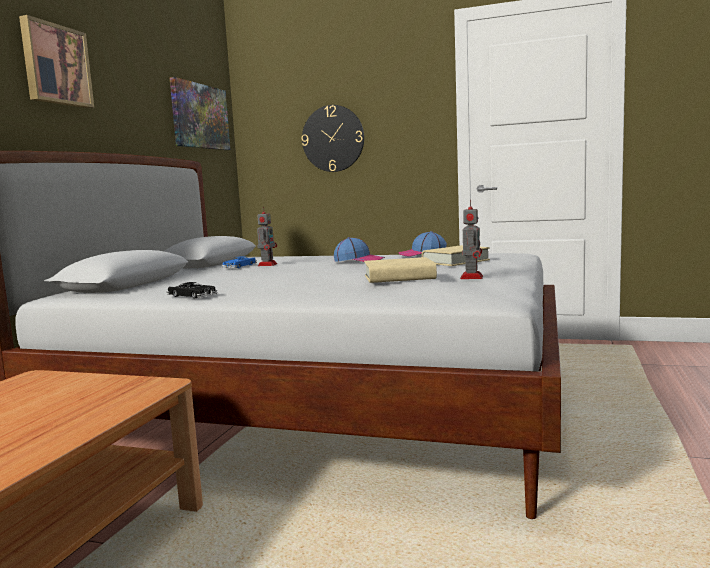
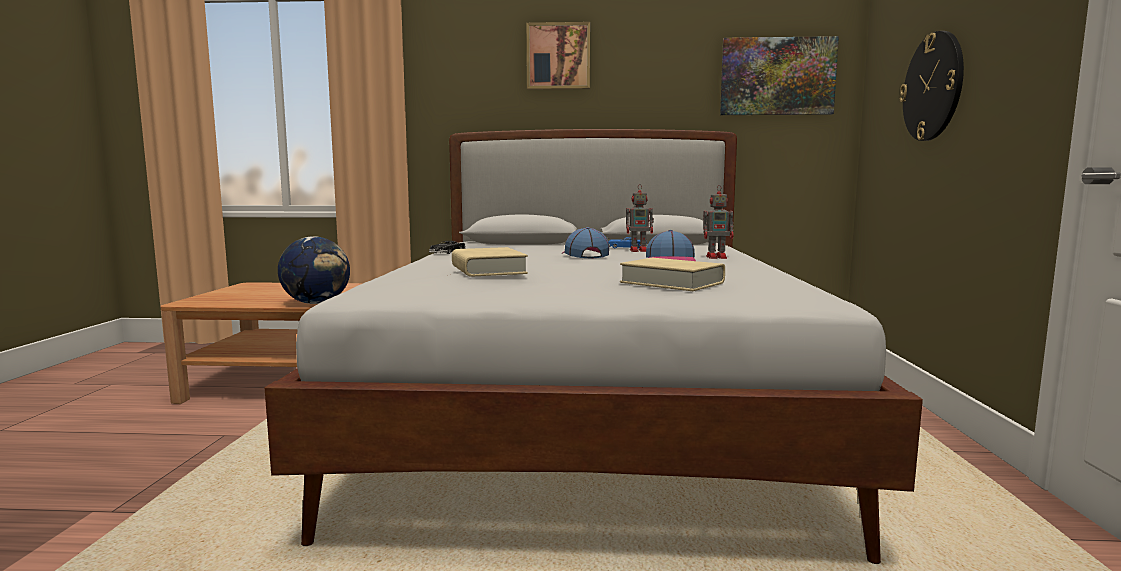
camera: 75 degrees right, 0 degrees up
(103, 411) = (317, 303): none -> globe
(422, 254) = (759, 273): cap -> cap (584, 255)
(471, 277) = (506, 288): toy robot -> toy robot (717, 257)

